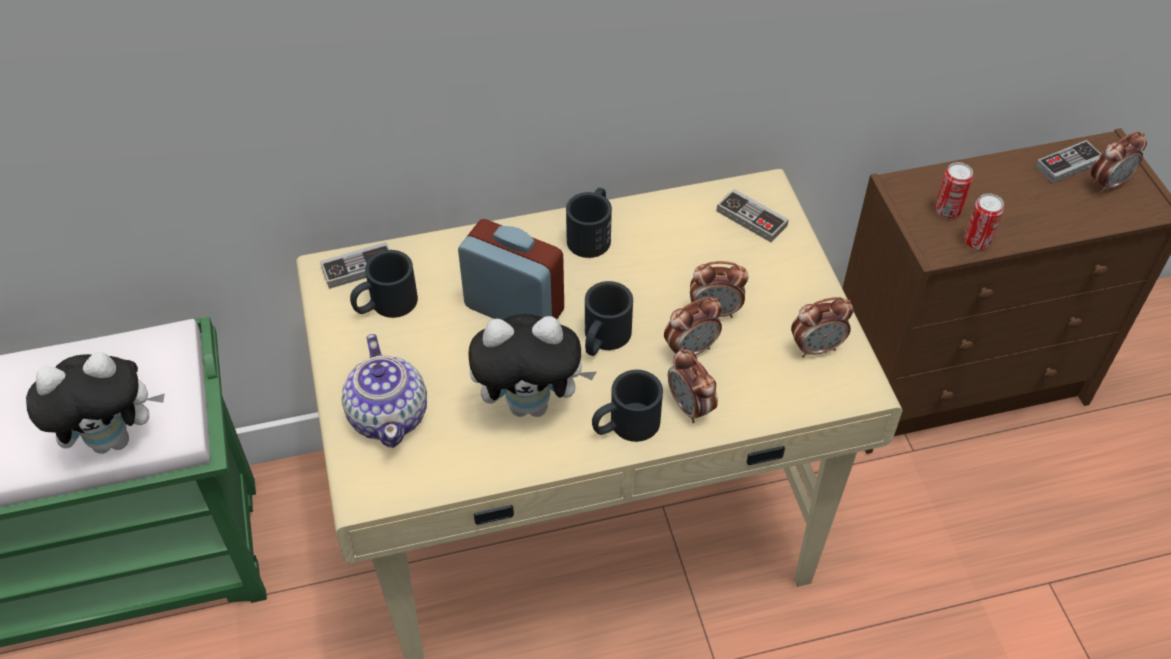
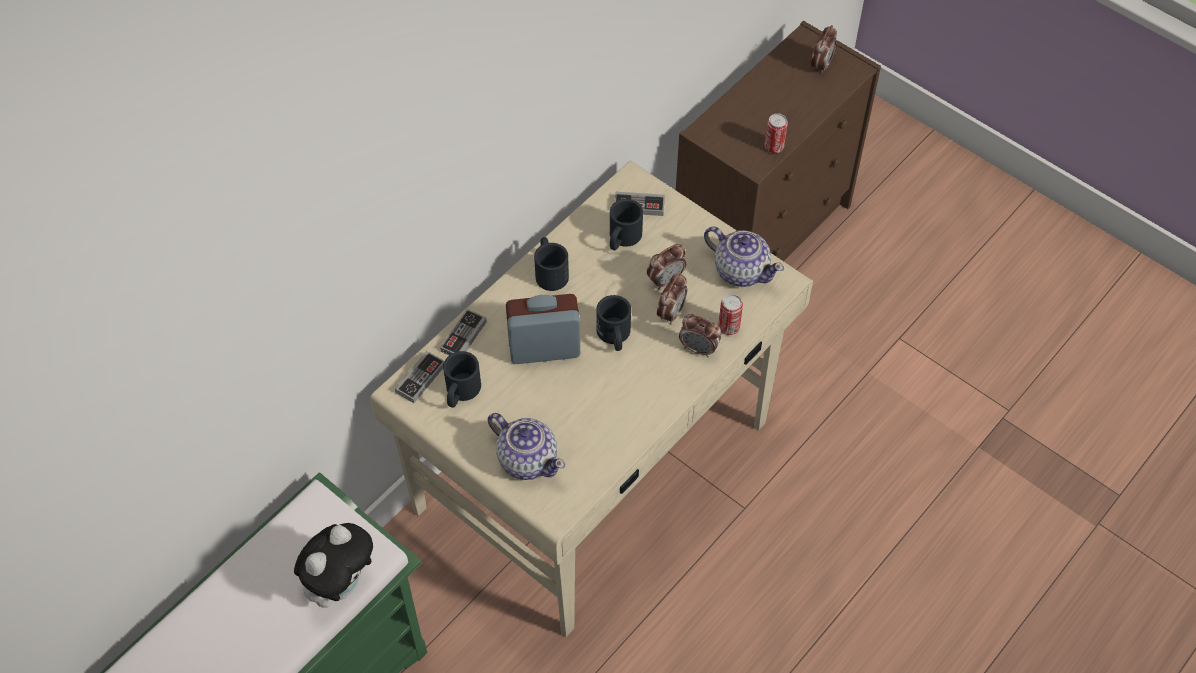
camera: 35 degrees left, 5 degrees up
(531, 403) = (606, 401): plush toy -> none
(625, 425) = (671, 382): black mug -> black mug (622, 239)
(816, 348) = (741, 270): alarm clock -> teapot
(947, 210) = (742, 134): can -> can (728, 327)
(1068, 164) = (790, 63): game controller -> game controller (463, 336)

